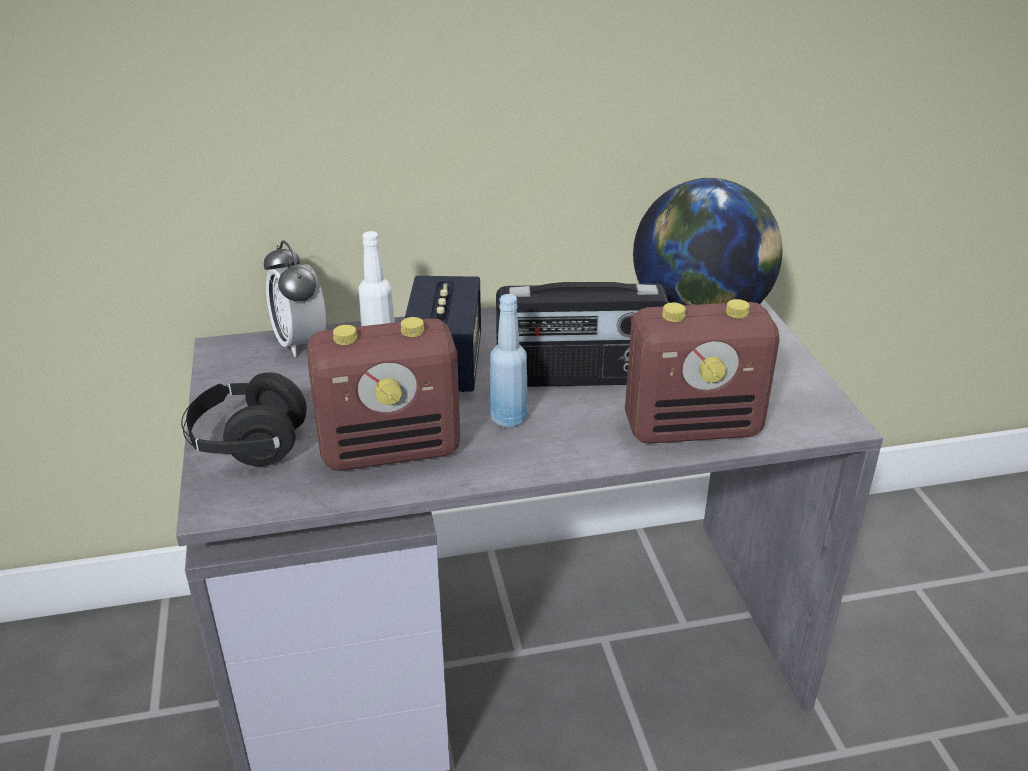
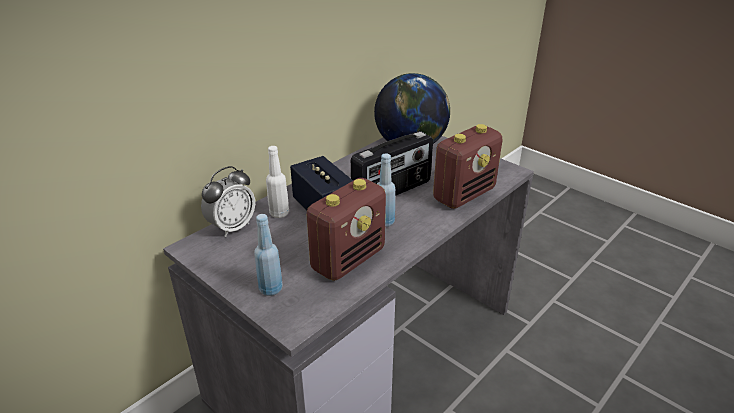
camera: 35 degrees left, 0 degrees up
(248, 444) = (270, 289): black headphones -> blue bottle
(300, 343) = (232, 227): alarm clock -> alarm clock turned 75 degrees counterclockwise

